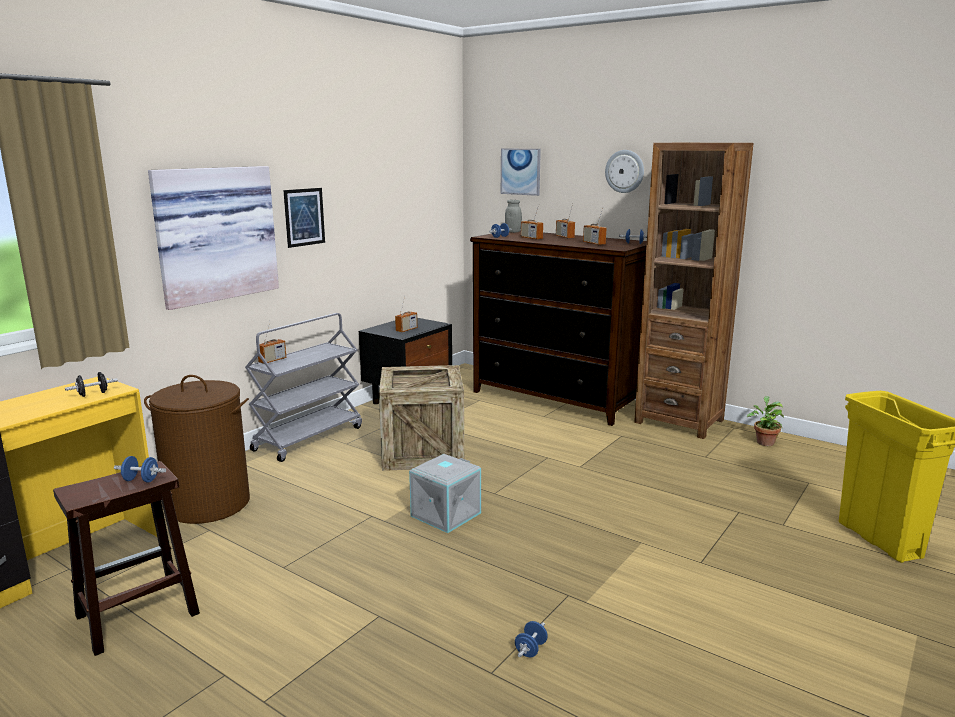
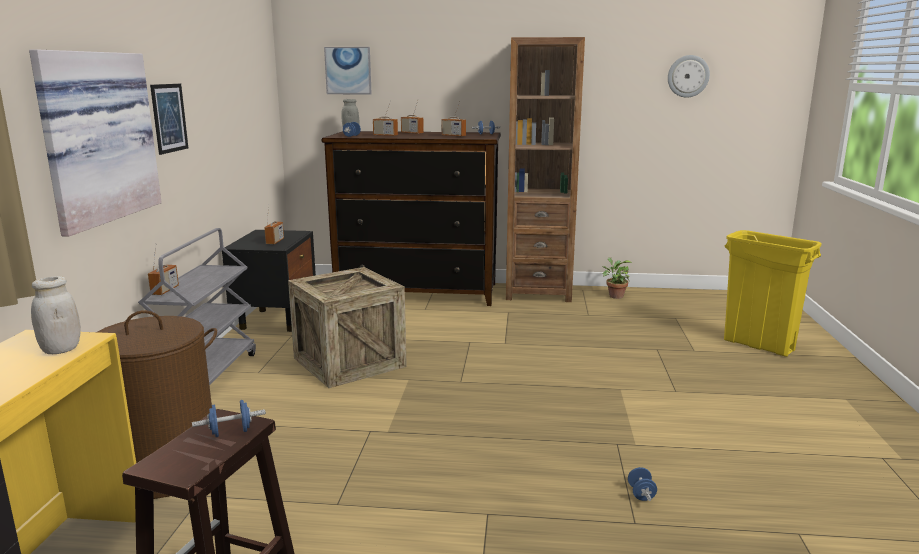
camera: 30 degrees left, 0 degrees up
(93, 394) = (61, 349): black dumbbell -> white jar
(445, 514) = (438, 410): grey storage box -> none
(625, 171) = (462, 67): wall clock -> wall clock (688, 76)

